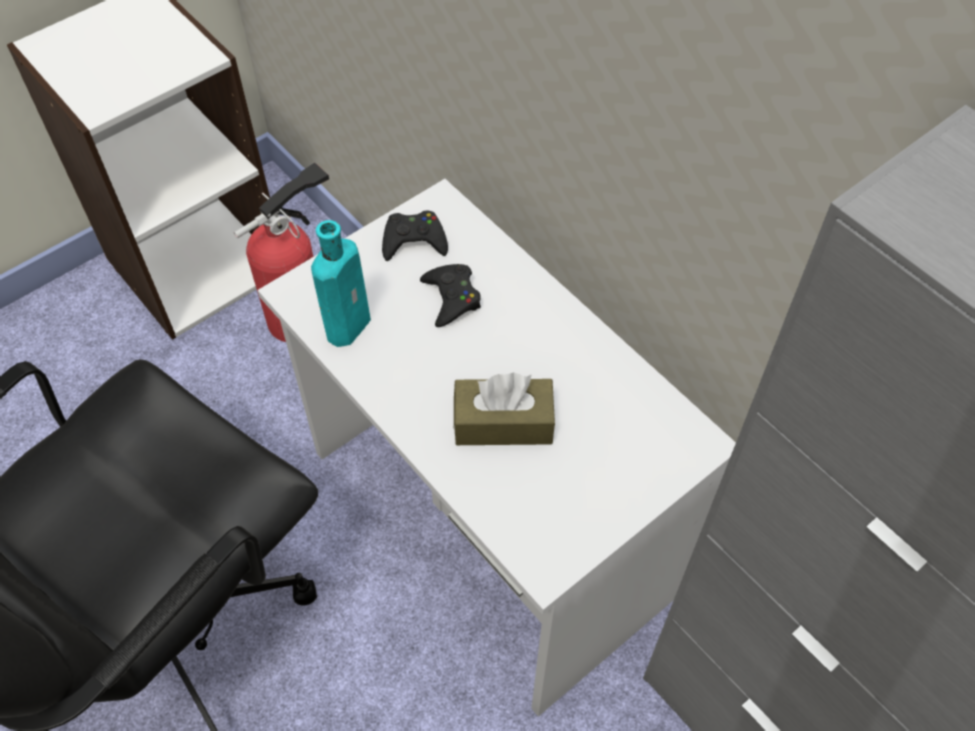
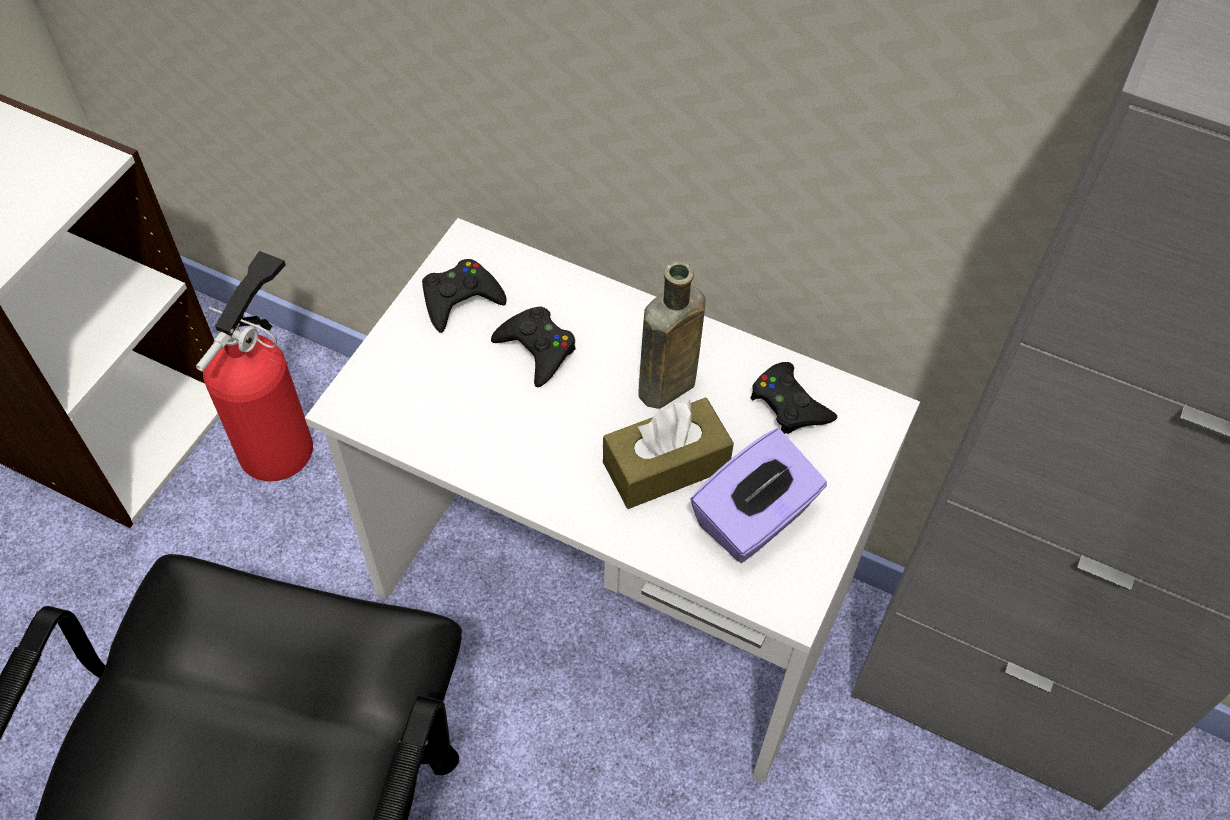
camera: 25 degrees left, 0 degrees up
(350, 323) = (436, 417): turquoise bottle -> none
(533, 362) = (663, 389): none -> brown bottle
(552, 490) = (754, 518): none -> purple tissue box
(628, 411) = (789, 405): none -> black game controller

